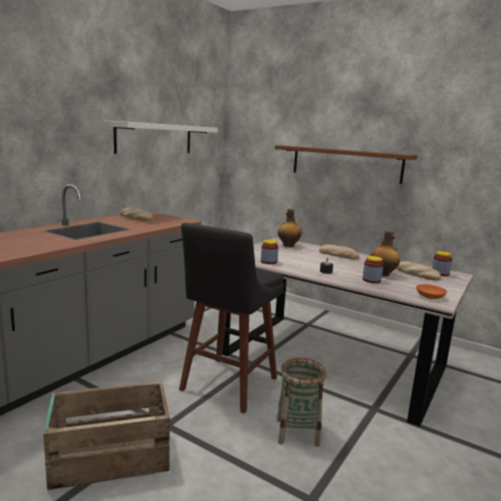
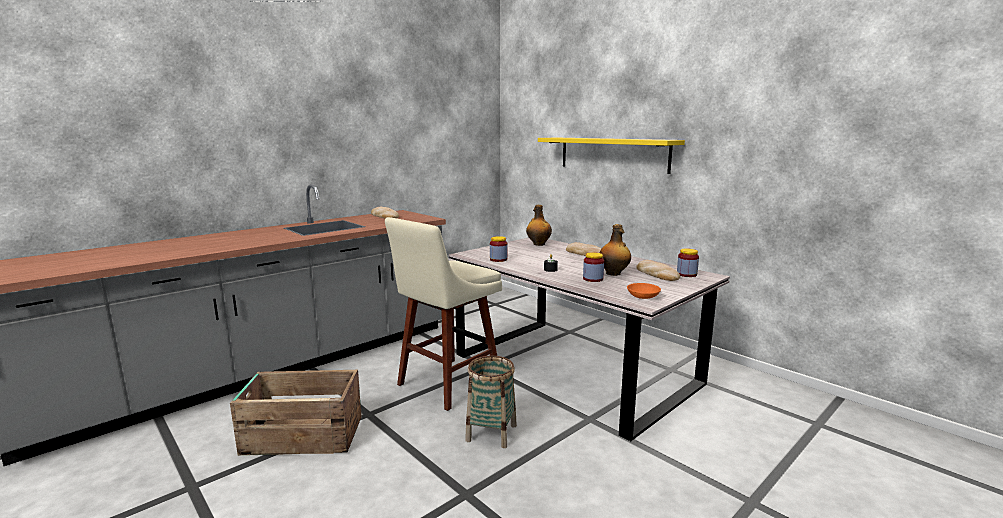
camera: 15 degrees right, 0 degrees up
(155, 138) = (411, 137): white shelf -> none
(227, 385) = (447, 384): black stool -> beige stool
(346, 163) = (612, 154): brown shelf -> yellow shelf

